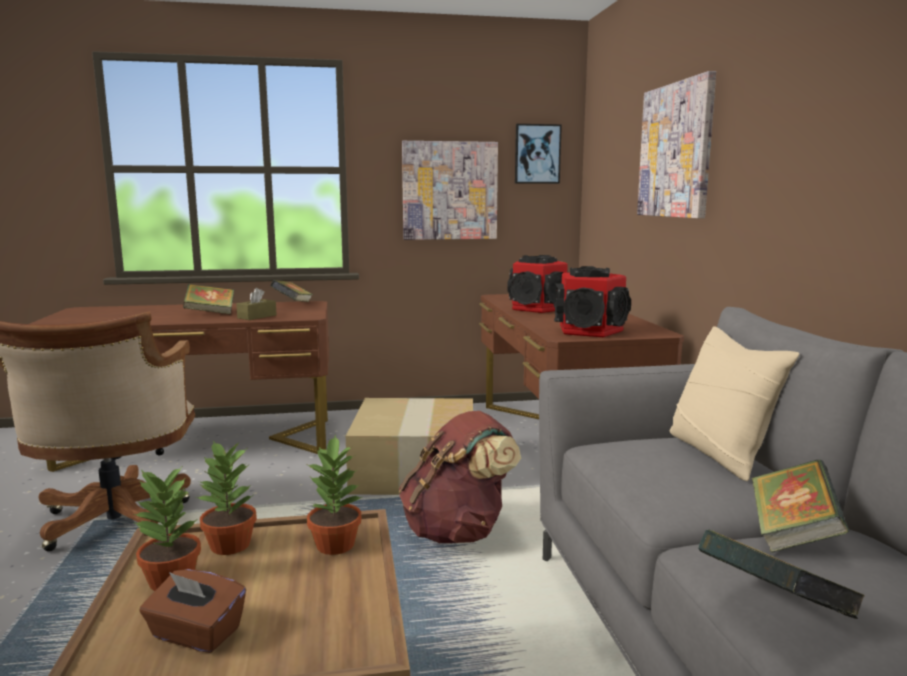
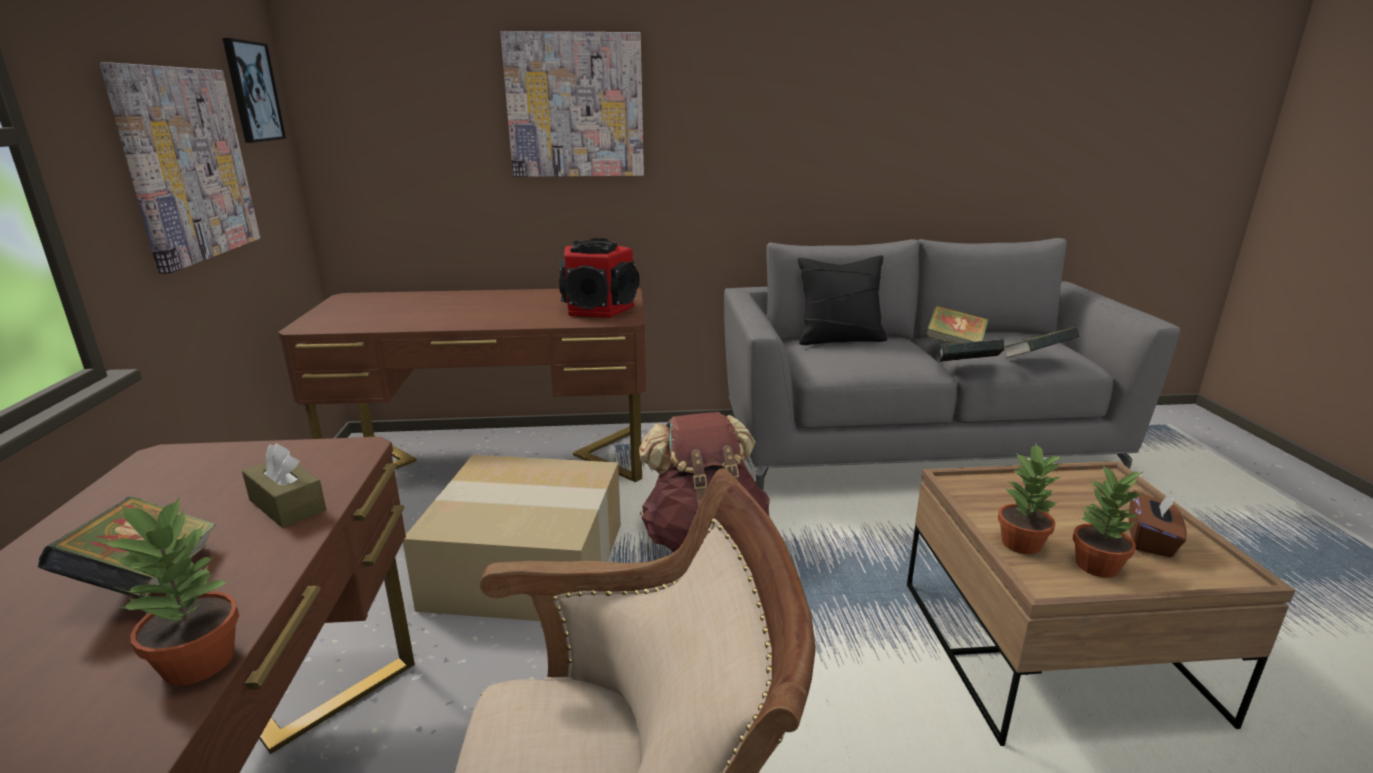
camera: 85 degrees left, 10 degrees up
(293, 304) = (153, 477): book -> book (967, 368)
(336, 544) = (989, 492): potted plant -> potted plant (199, 660)
(538, 308) = (442, 315): speaker -> none
(720, 453) = (839, 339): beige pillow -> black pillow

